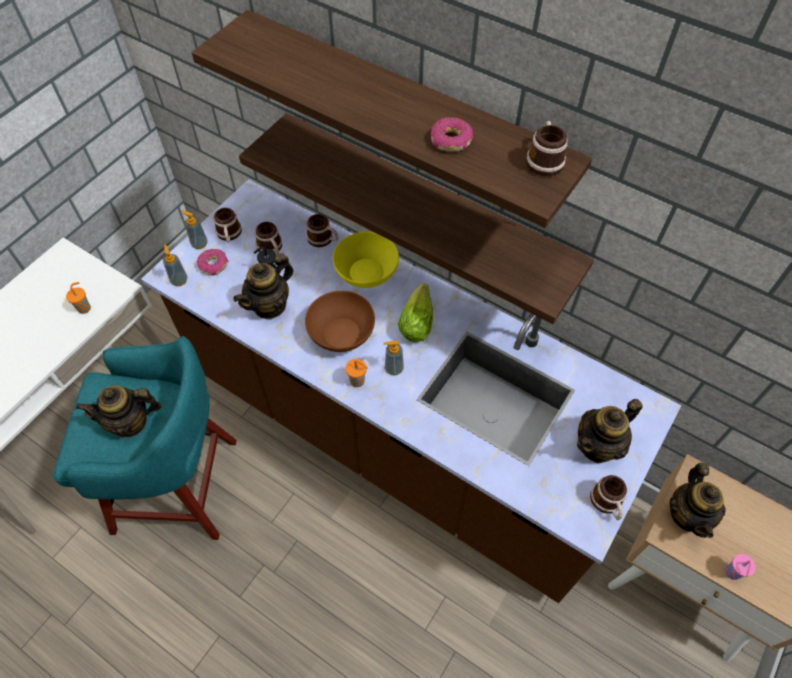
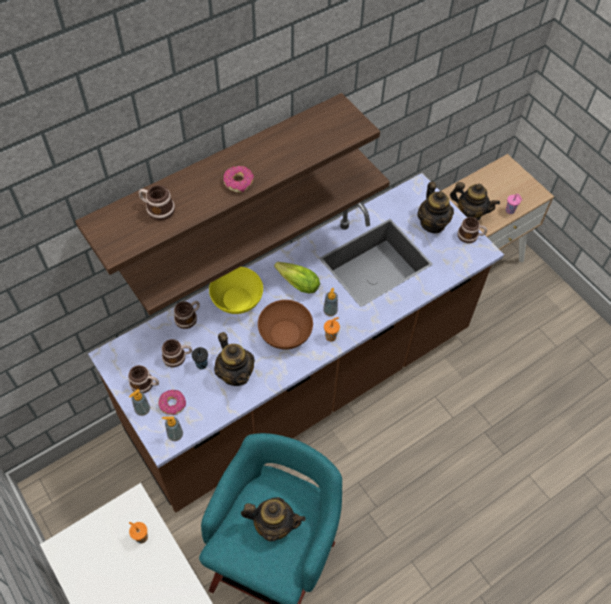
camera: 70 degrees left, 0 degrees up
(130, 422) = (273, 525): teapot -> teapot turned 90 degrees counterclockwise
(451, 141) = (293, 150): donut -> donut (239, 182)
(544, 159) = (333, 113): mug -> mug (157, 209)

